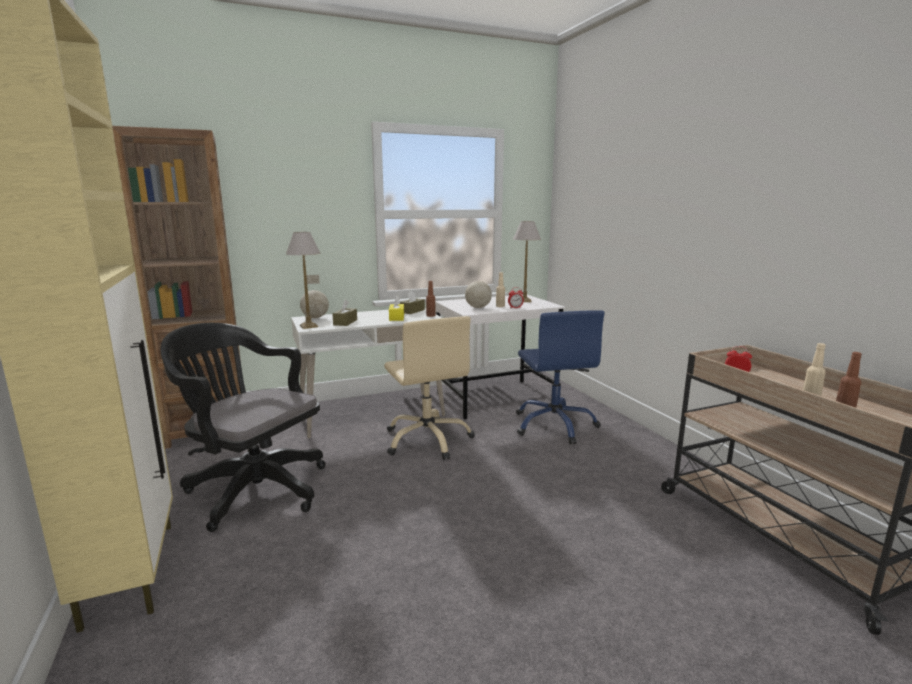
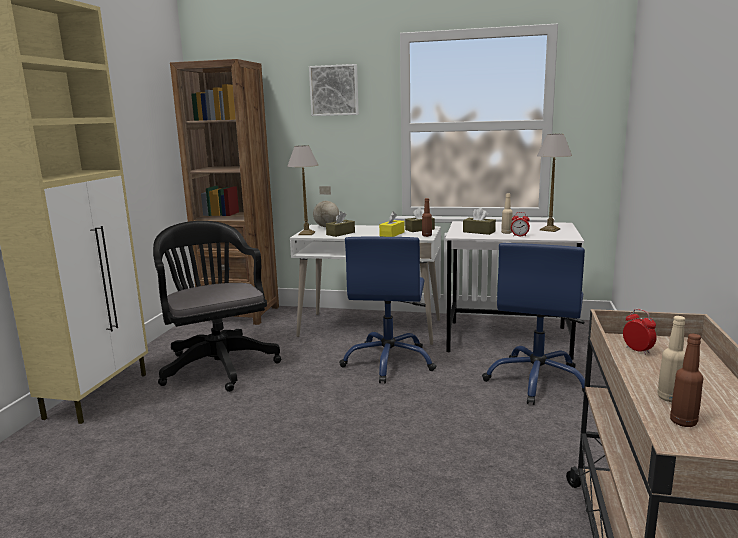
camera: 35 degrees right, 0 degrees up
(304, 174) = (334, 90): none -> picture
(428, 439) = (389, 362): beige office chair -> blue office chair
(477, 307) = (479, 232): globe -> brown tissue box

